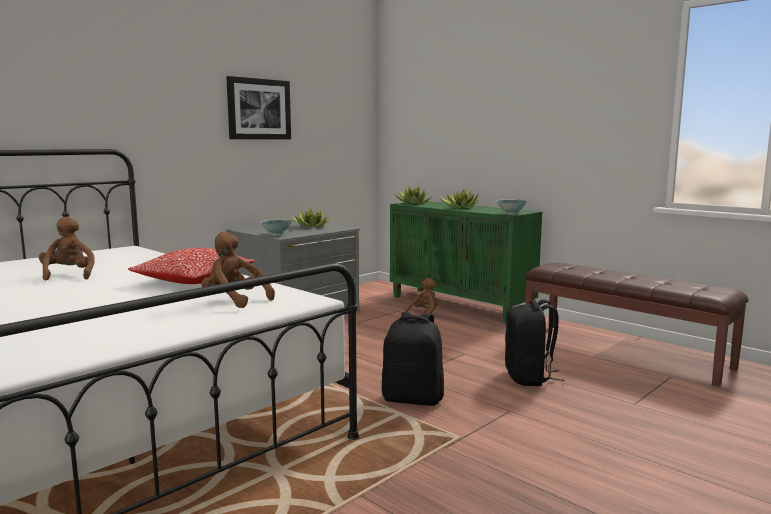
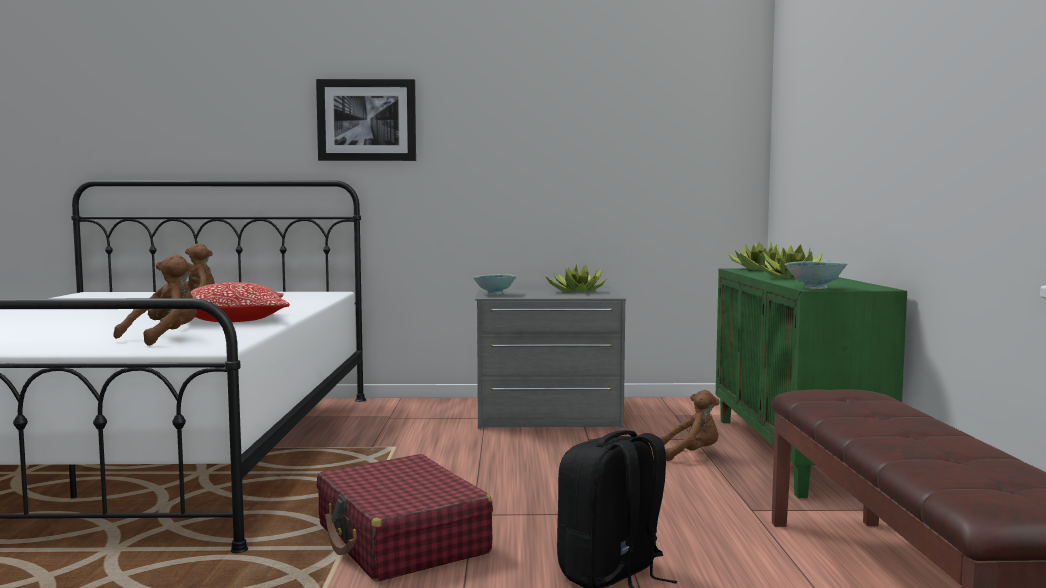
camera: 45 degrees right, 5 degrees down
(234, 301) = (165, 338): brown plush toy -> brown plush toy turned 45 degrees clockwise
(259, 109) = (542, 130): picture -> picture (367, 120)
(413, 399) = (401, 539): black backpack -> red suitcase

